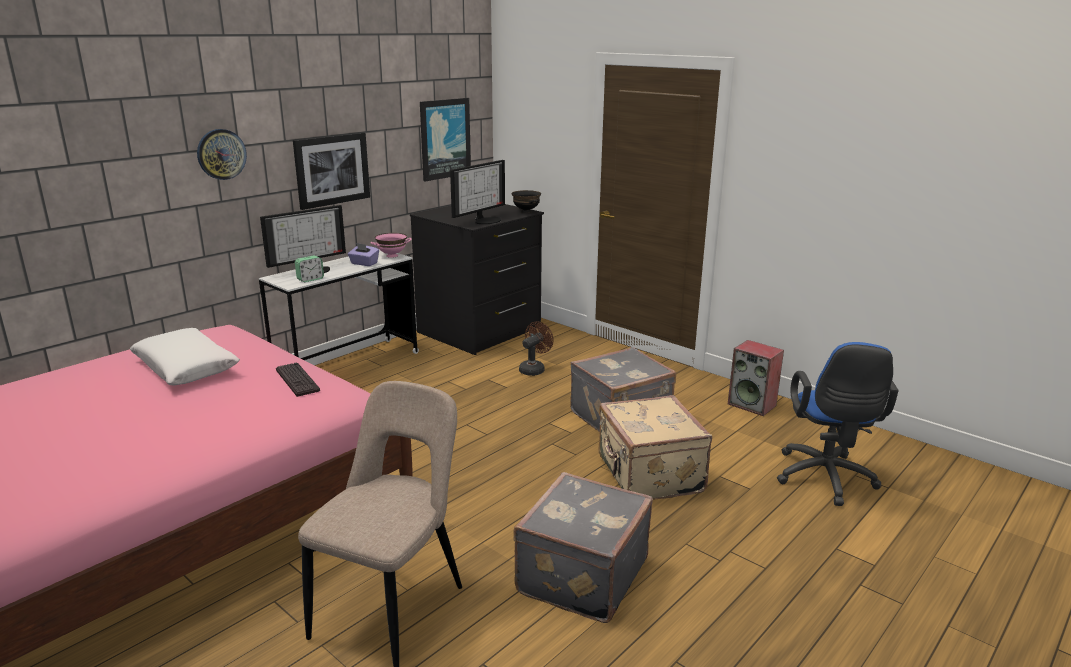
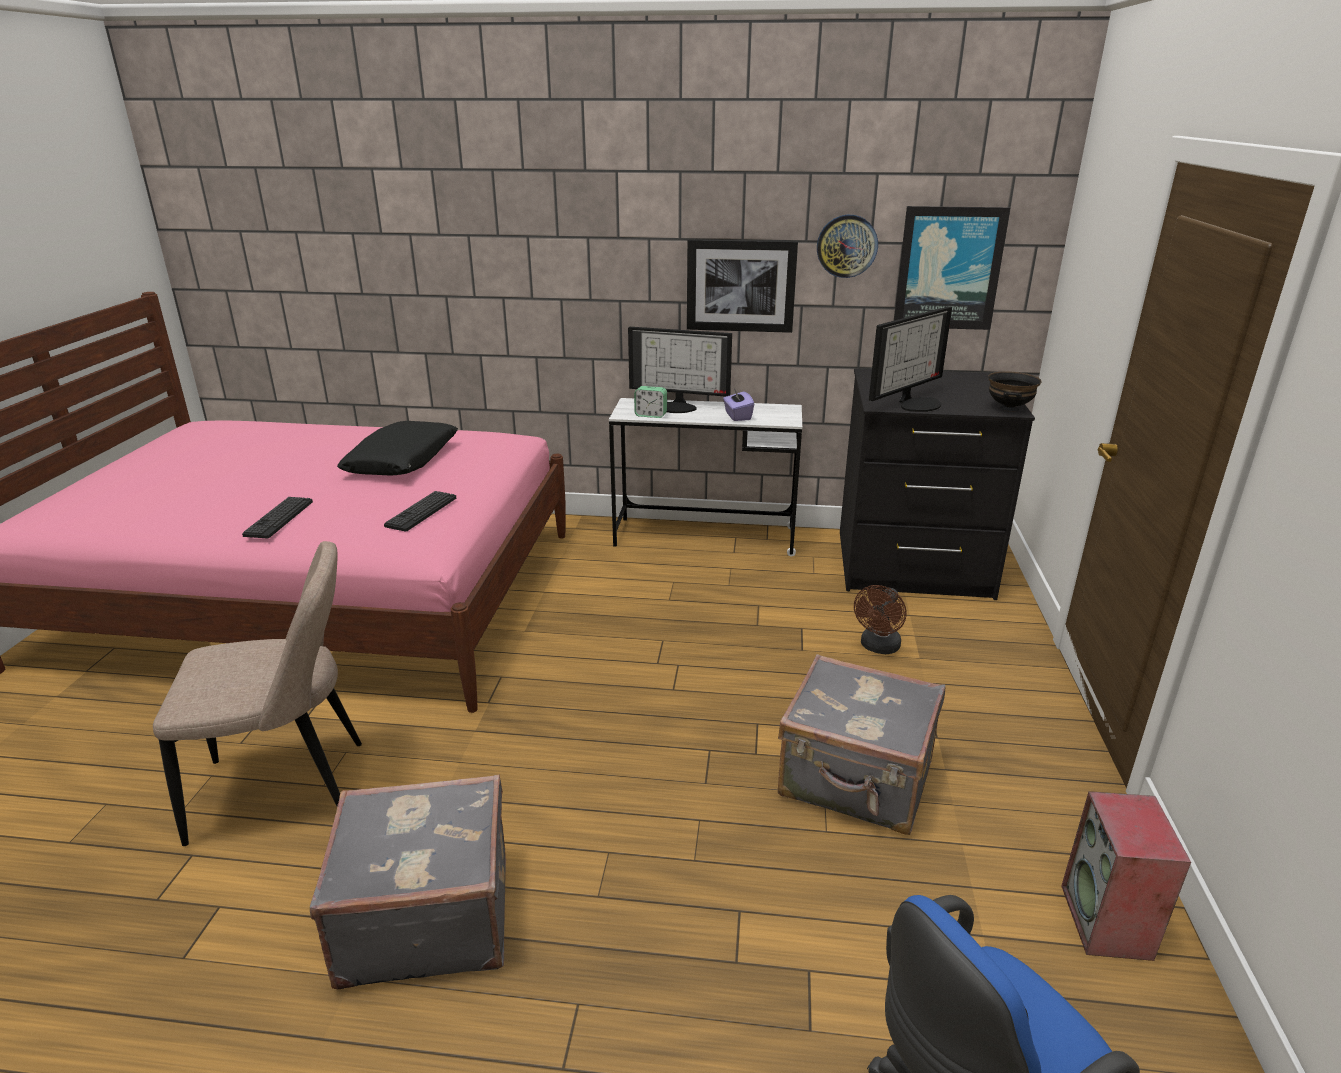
camera: 55 degrees right, 5 degrees up
(186, 367) = (403, 461): white pillow -> black pillow
(200, 430) = (279, 518): none -> keyboard
(221, 154) = (594, 244): wall clock -> wall clock (847, 246)
(392, 256) = (786, 417): pink bowl -> none
(485, 220) = (916, 403): monitor -> monitor turned 45 degrees counterclockwise
(534, 369) = (878, 647): brown fan -> brown fan turned 120 degrees clockwise
(648, 475) = (724, 880): beige suitcase -> none

